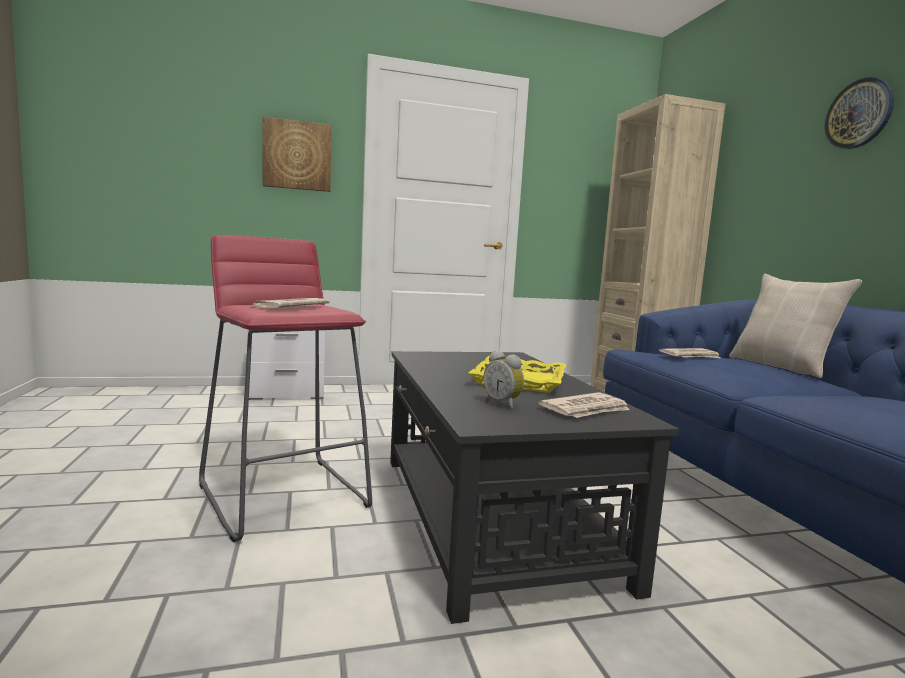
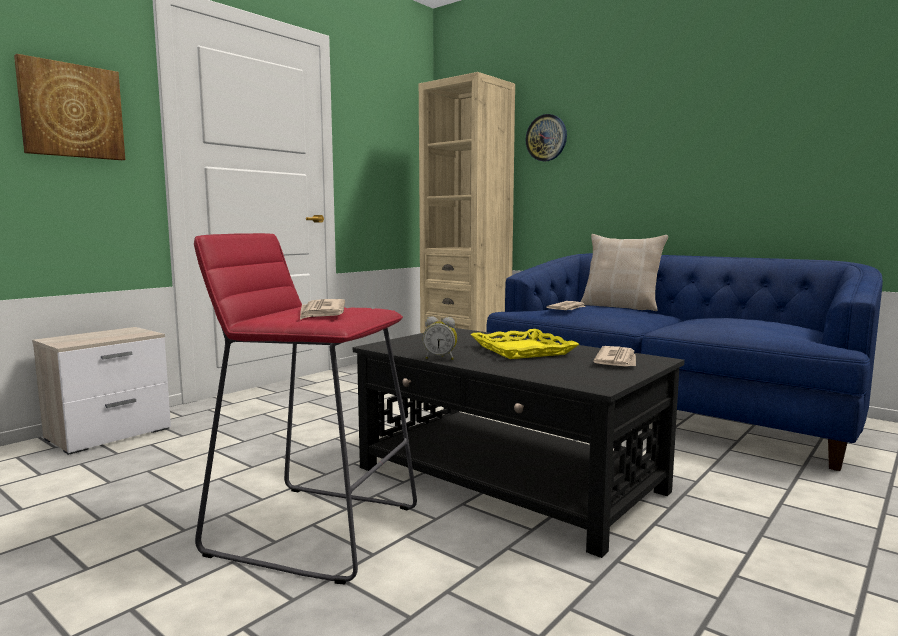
camera: 35 degrees left, 0 degrees up
(503, 404) = (567, 369): alarm clock -> alarm clock (440, 358)
(859, 114) = (633, 107): wall clock -> wall clock (546, 138)

